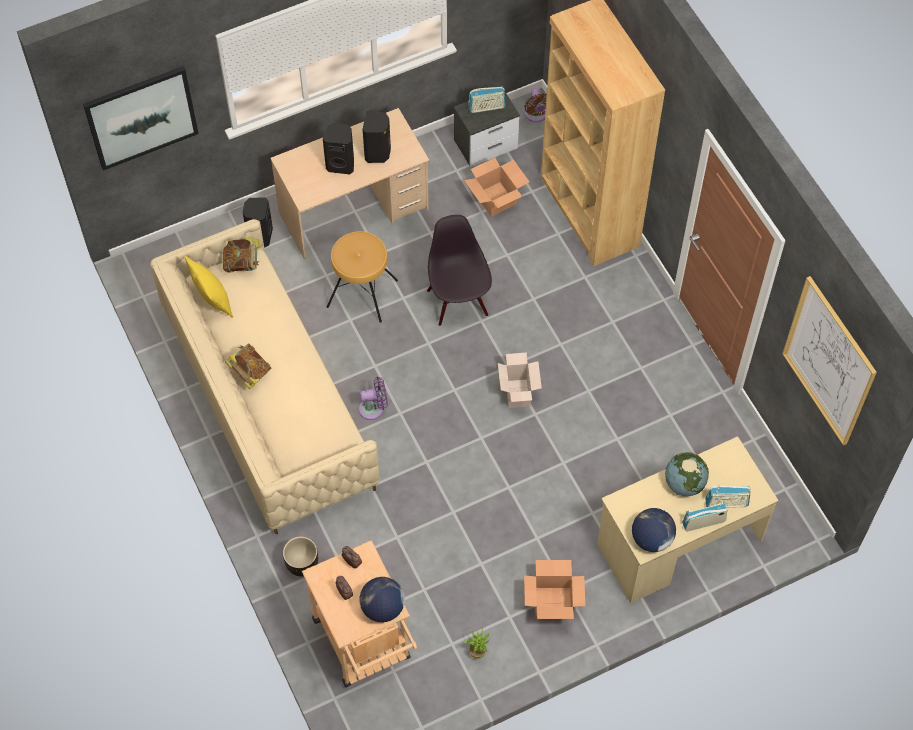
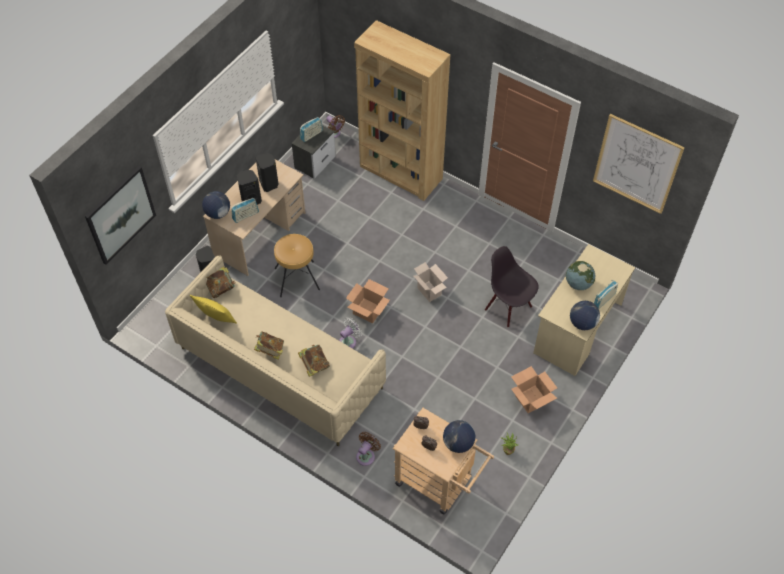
camera: 30 degrees left, 5 degrees down
(290, 163) = (217, 213): none -> globe
(290, 418) = (314, 365): none -> book
(301, 564) = (366, 455): black planter -> brown fan
(374, 408) = (349, 341): purple fan -> white fan
(458, 302) = (359, 257): black chair -> black chair (508, 307)
(495, 199) = (341, 190): cardboard box -> cardboard box (367, 310)
(726, 503) = (608, 282): radio -> radio (245, 215)

